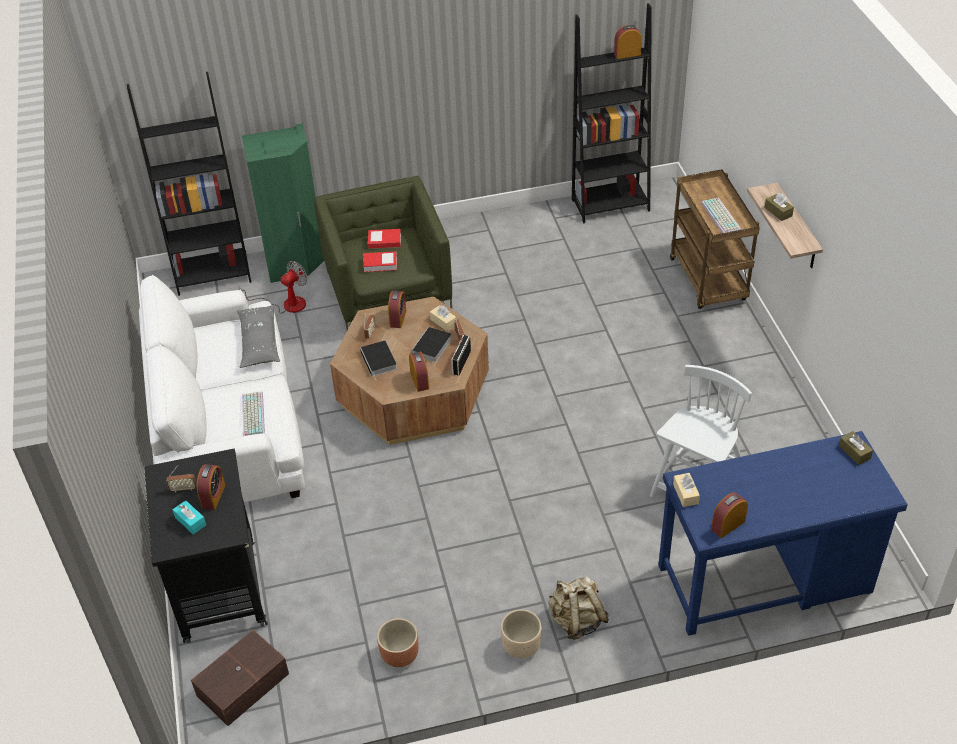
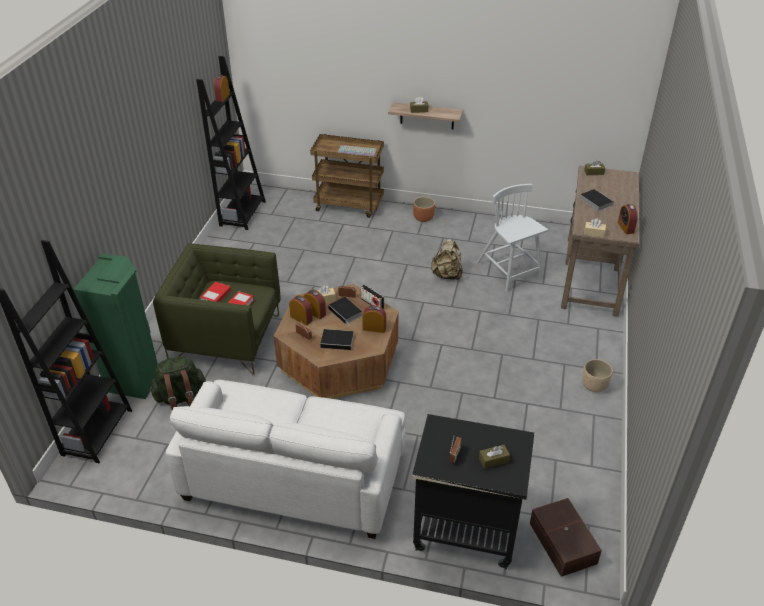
camera: 65 degrees left, 5 degrees down
(190, 521) = (493, 460): turquoise tissue box -> brown tissue box
(213, 496) = (473, 439): alarm clock -> alarm clock (314, 312)
(252, 415) = (344, 424): keyboard -> none
(259, 342) = (263, 397): grey pillow -> none
(286, 304) = (181, 398): fan -> green backpack
(399, 655) = (575, 446): brown planter -> brown planter (423, 218)
(576, 621) = (586, 355): beige backpack -> beige backpack (447, 275)
(764, 579) = (592, 275): blue desk -> brown desk
(771, 474) = (595, 201): none -> book

